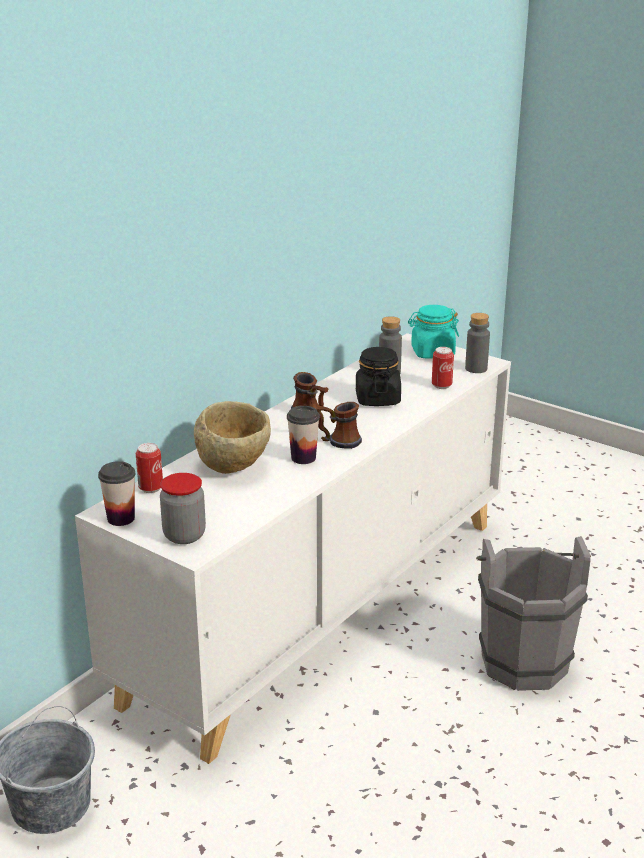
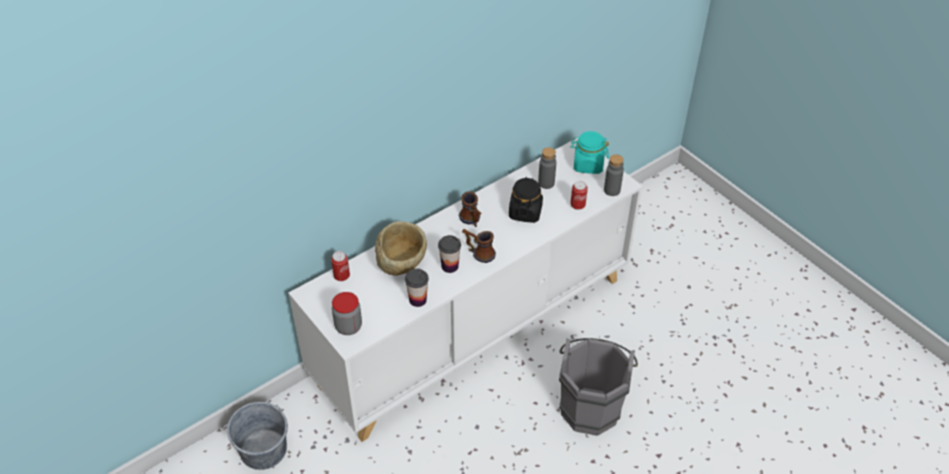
camera: 15 degrees right, 20 degrees up
(121, 518) = (315, 302): cup -> cup (417, 300)

